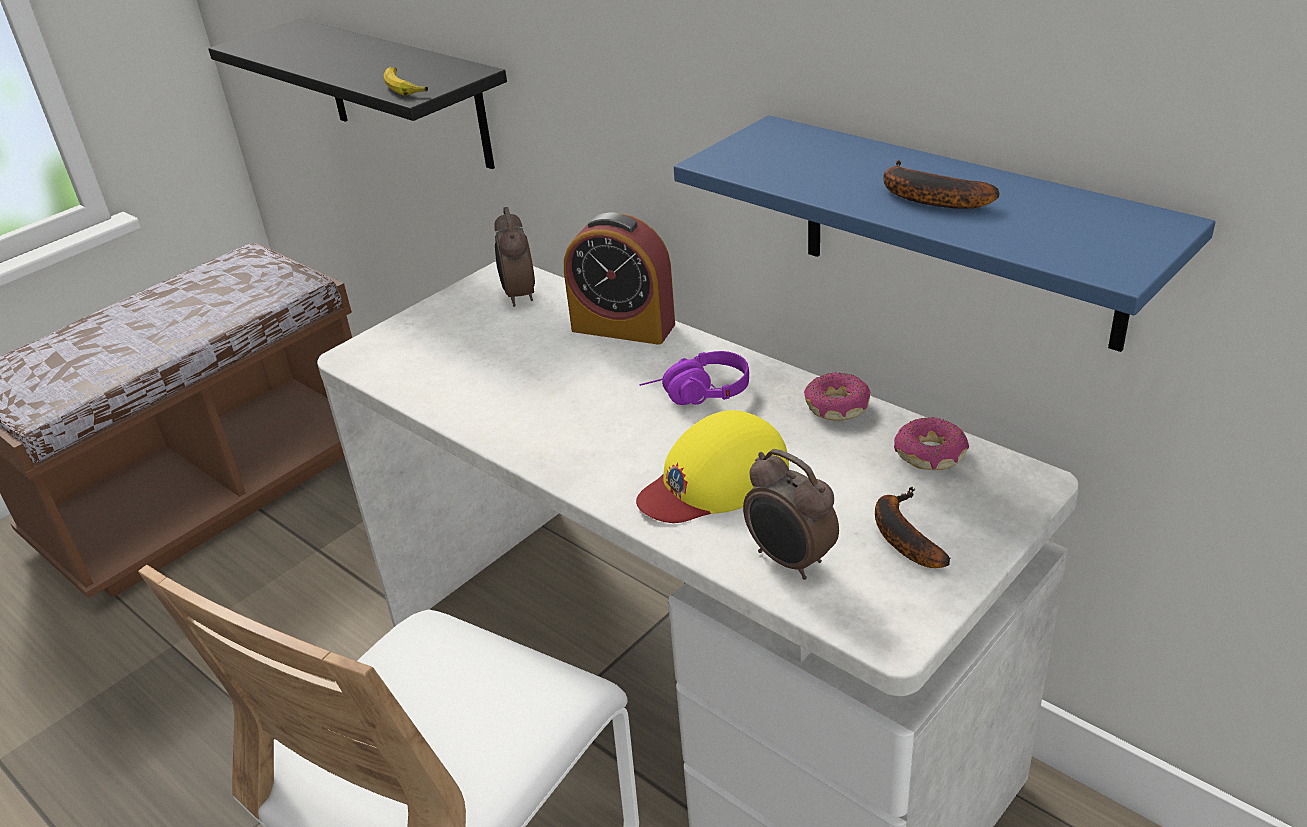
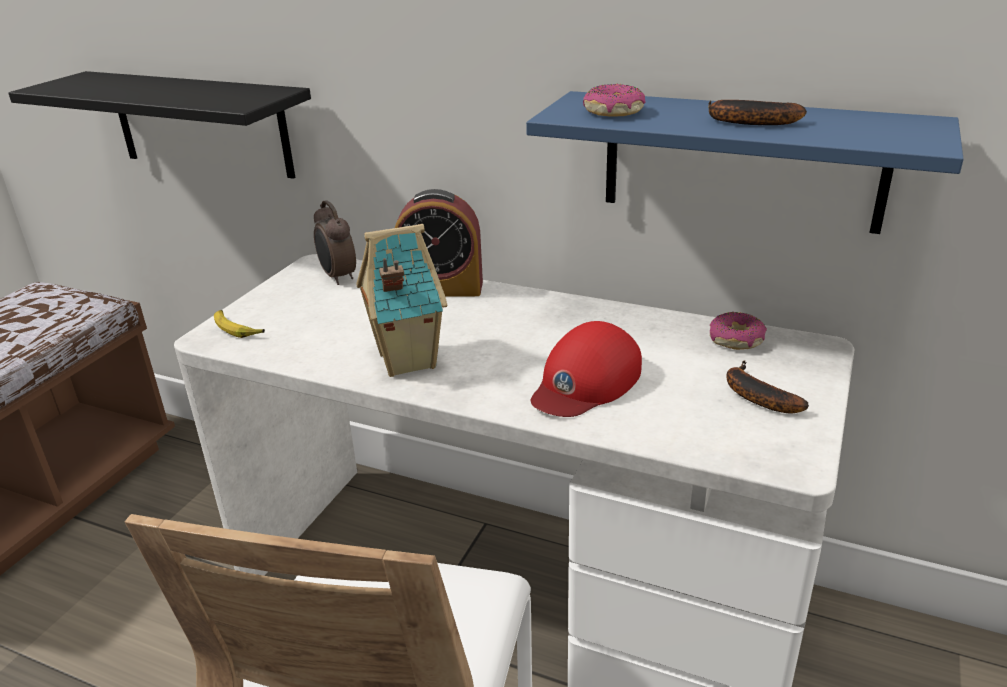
camera: 20 degrees left, 5 degrees down
(404, 87) = (227, 102): banana -> banana (237, 328)
(535, 419) = (405, 361): none -> toy house
(697, 395) = (531, 326): purple headphones -> none
(715, 481) = (585, 382): yellow cap -> red cap
(789, 561) = (683, 428): alarm clock -> none
(836, 407) = (646, 319): donut -> donut (614, 112)

